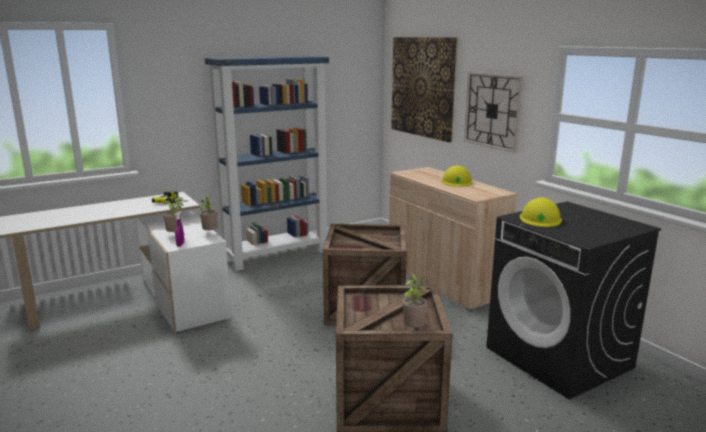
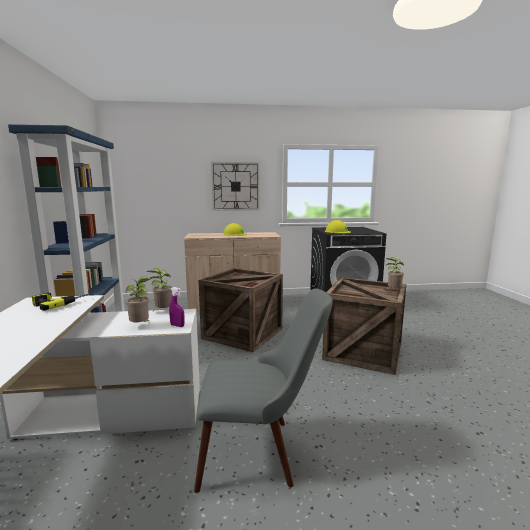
camera: 65 degrees left, 5 degrees down
(154, 369) = (260, 451): none -> grey chair
(422, 87) = (159, 176): picture -> none

